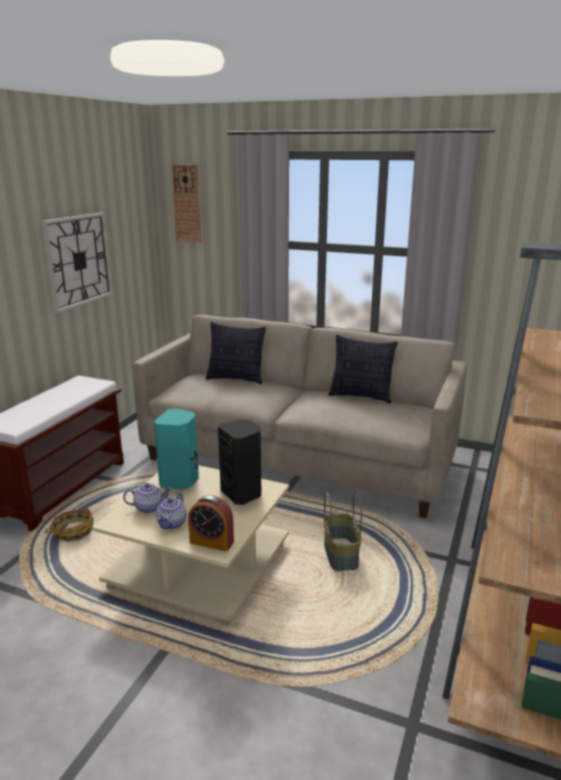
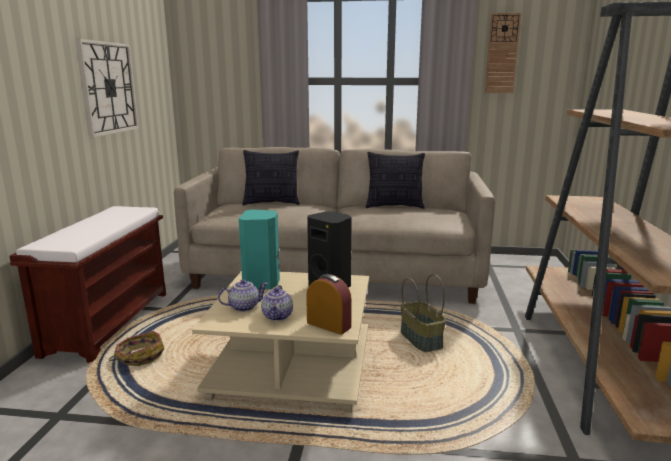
camera: 15 degrees left, 5 degrees down
(187, 204) = (202, 47): wall clock -> wall clock (502, 54)
(211, 542) = (328, 325): alarm clock -> alarm clock turned 150 degrees counterclockwise

